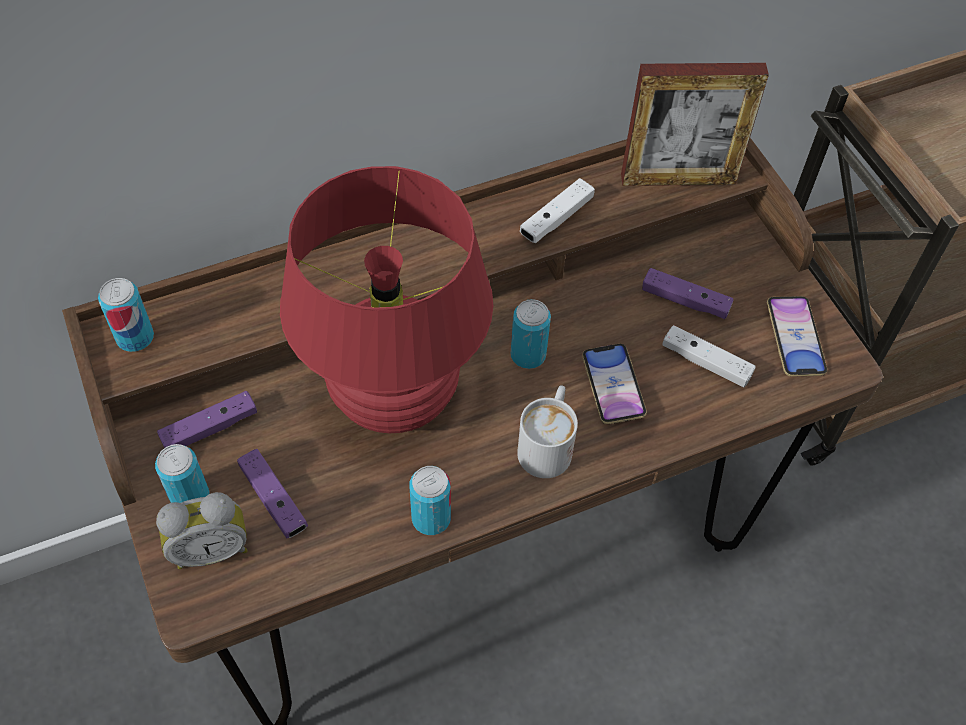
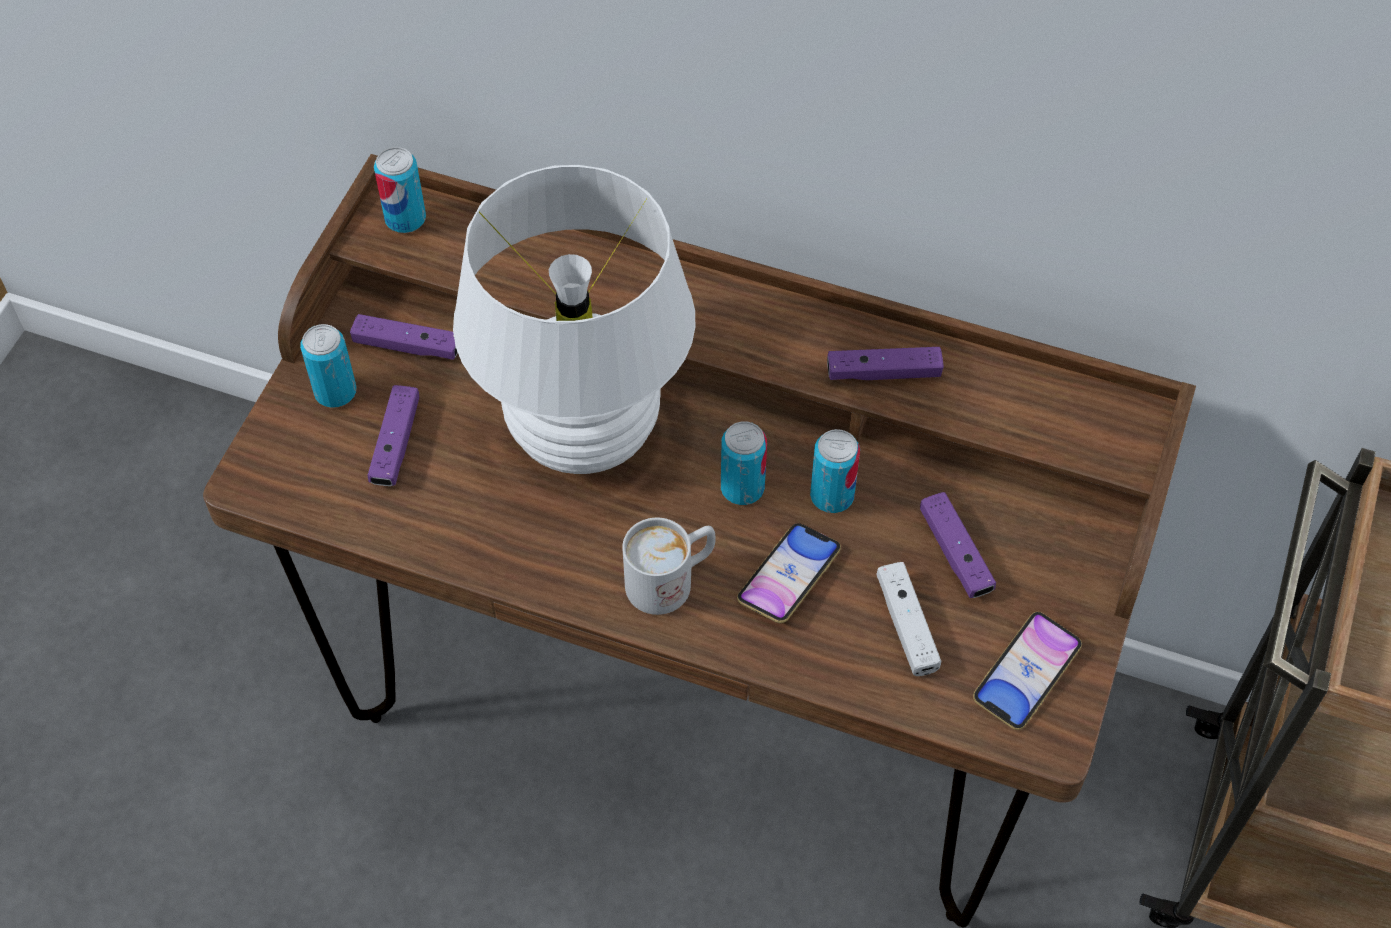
camera: 45 degrees right, 0 degrees up
(211, 548) = (309, 445): alarm clock -> none
(395, 395) = (585, 434): red table lamp -> white table lamp
(431, 518) = (502, 561): can -> can (832, 496)
(556, 218) = (883, 373): white game controller -> purple game controller
(678, 179) = (1055, 421): picture frame -> none

